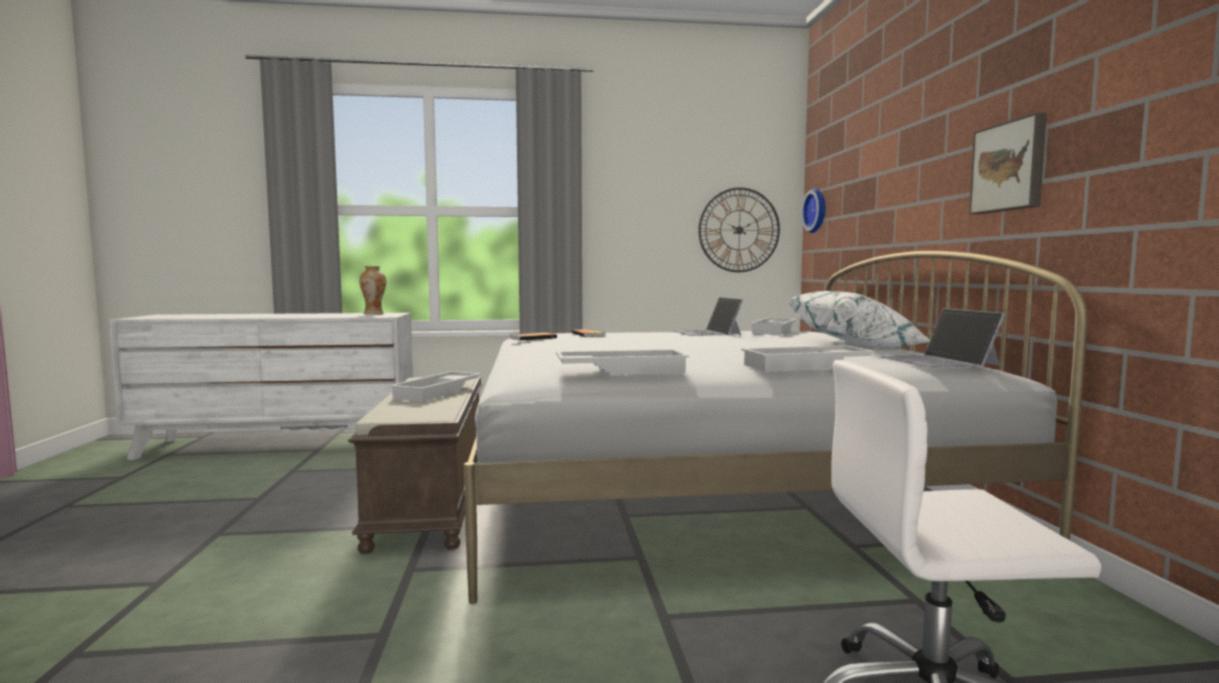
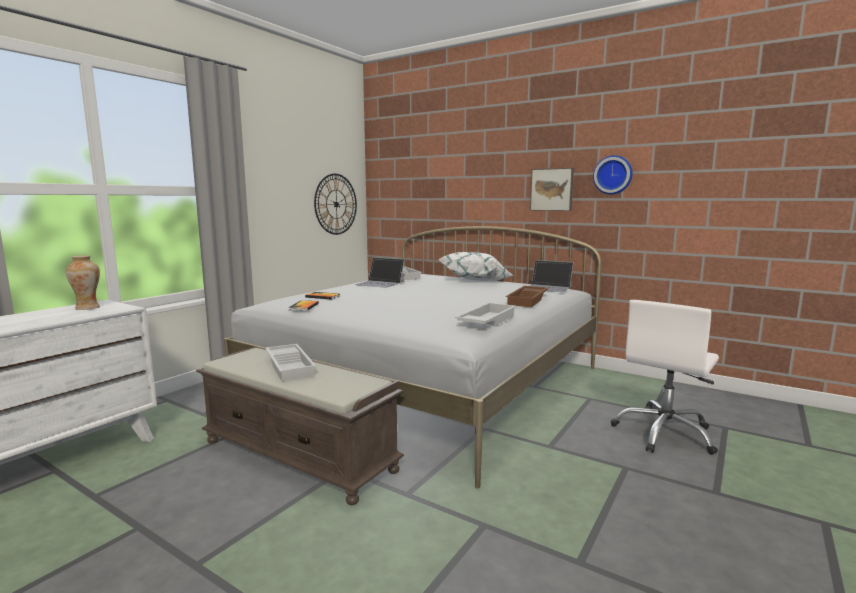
camera: 50 degrees left, 5 degrees up
(806, 366) = (528, 300): white tray -> brown tray
(817, 210) = (384, 192): wall clock -> wall clock (613, 175)

